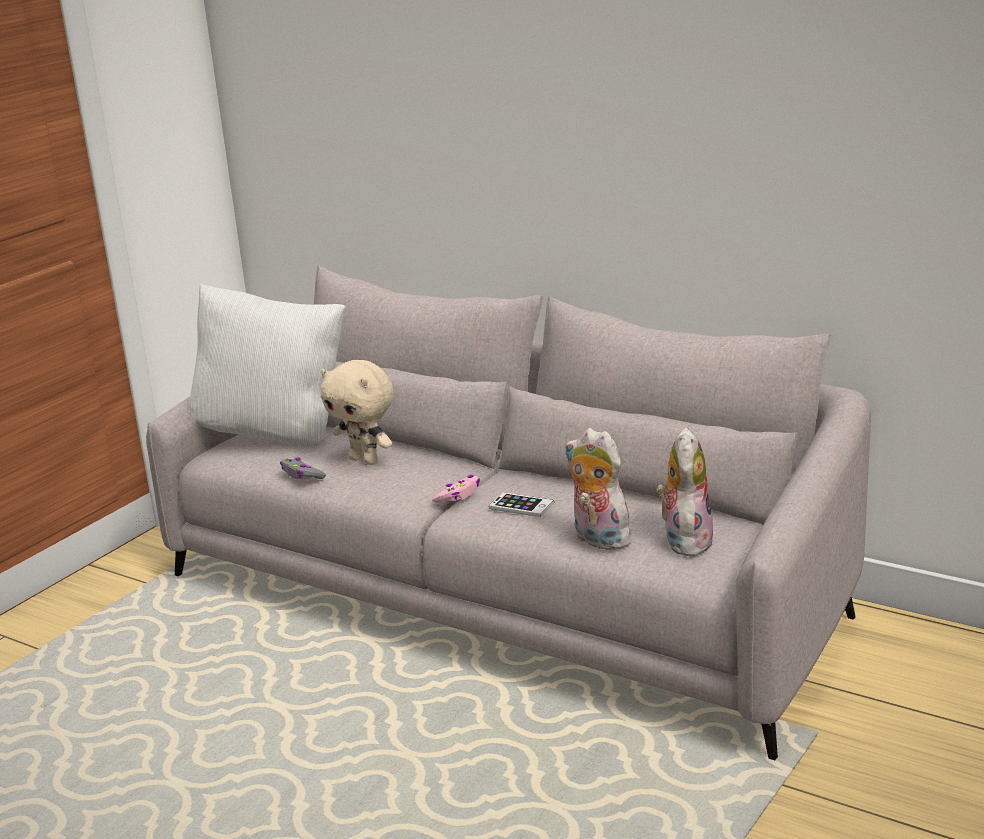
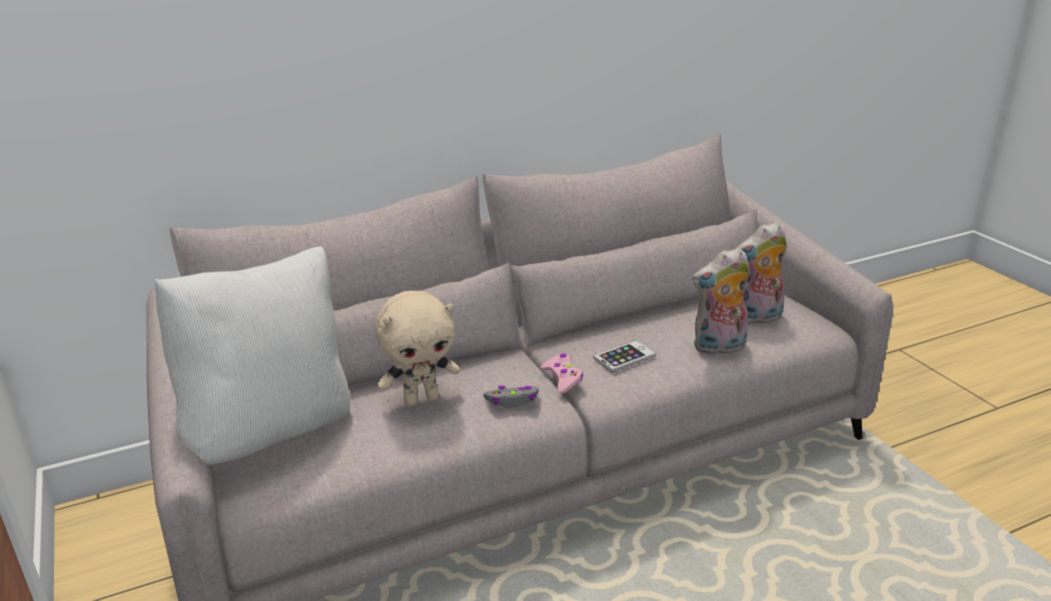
camera: 60 degrees left, 5 degrees up
(302, 475) = (401, 445): grey game controller -> grey game controller (512, 401)
(685, 540) = (757, 318): plush toy -> plush toy turned 60 degrees counterclockwise

